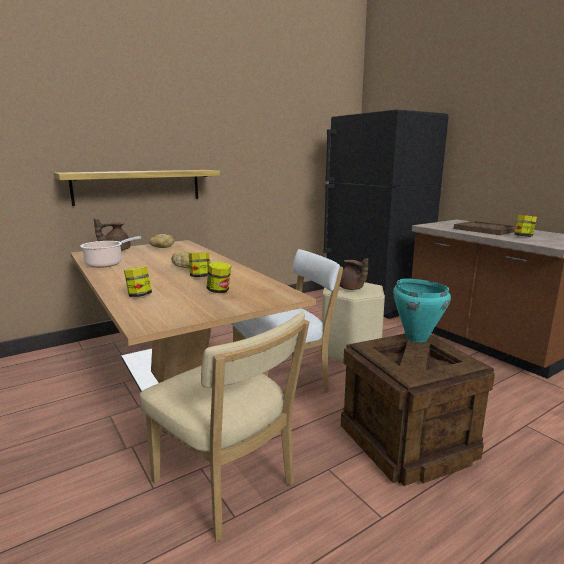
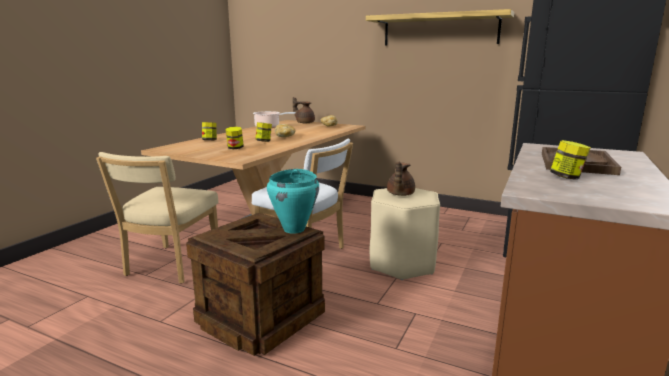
camera: 60 degrees right, 0 degrees up
(138, 186) = (341, 76): shelf -> shelf (440, 30)

